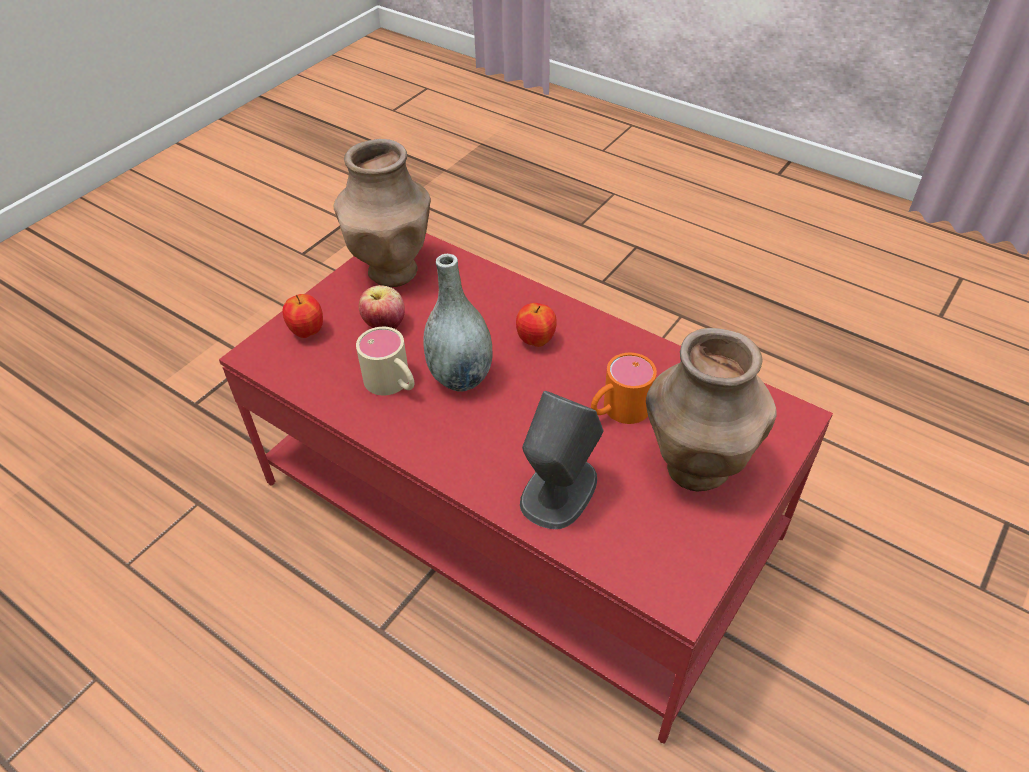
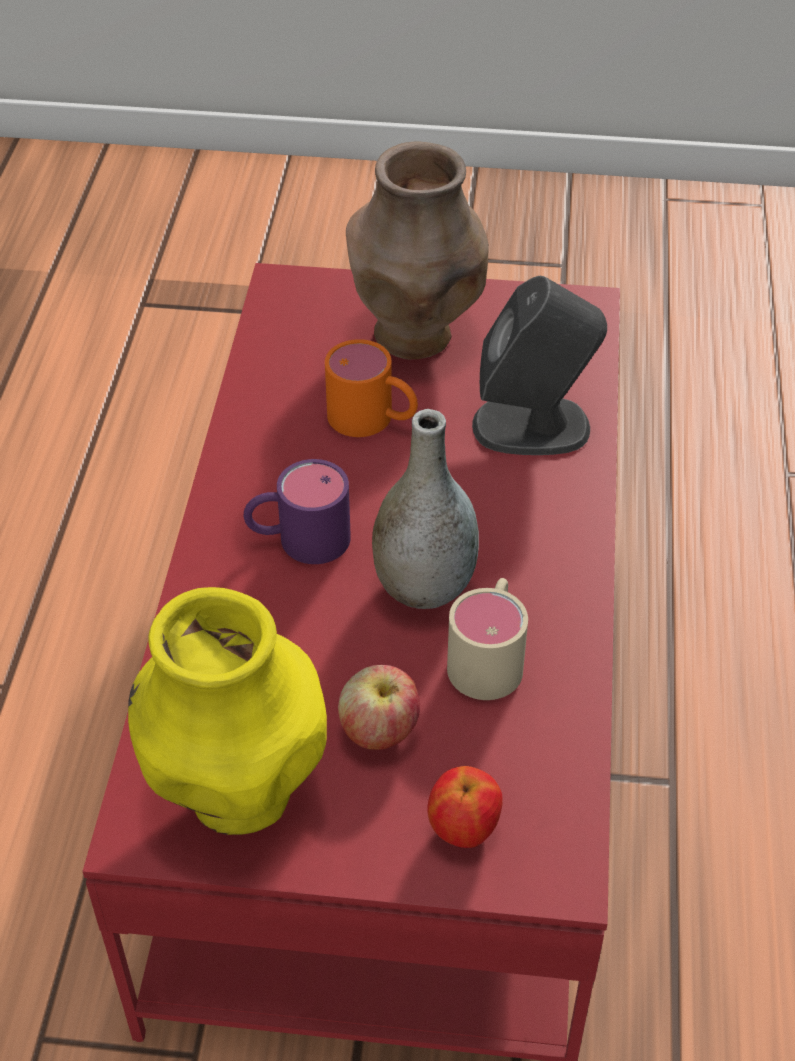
camera: 120 degrees left, 0 degrees up
(393, 270) = (239, 796): brown vase -> yellow vase
(536, 341) = (298, 539): apple -> purple mug

